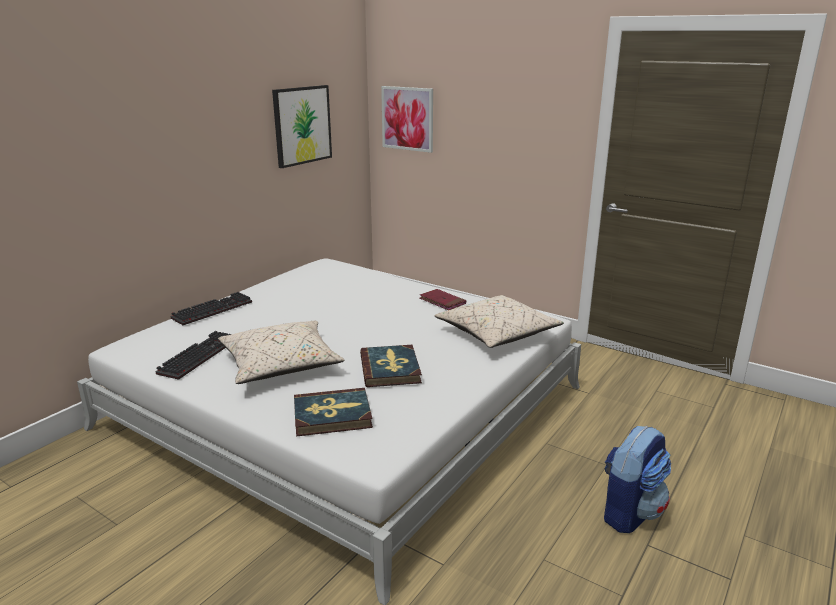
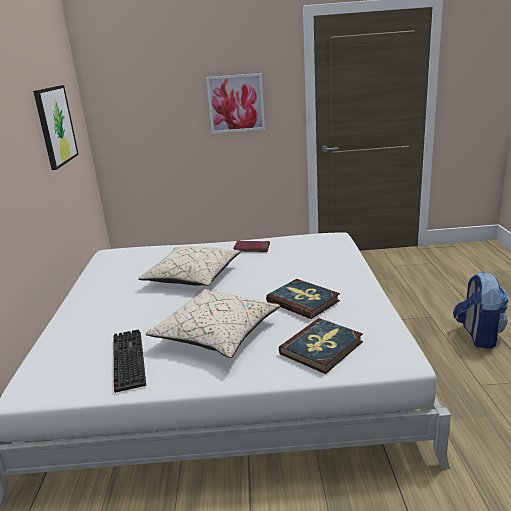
camera: 35 degrees left, 0 degrees up
(213, 309) = (70, 321): keyboard -> none
(407, 118) = (130, 110): picture -> picture (236, 103)
(496, 333) = (324, 254): beige pillow -> beige pillow (192, 277)

